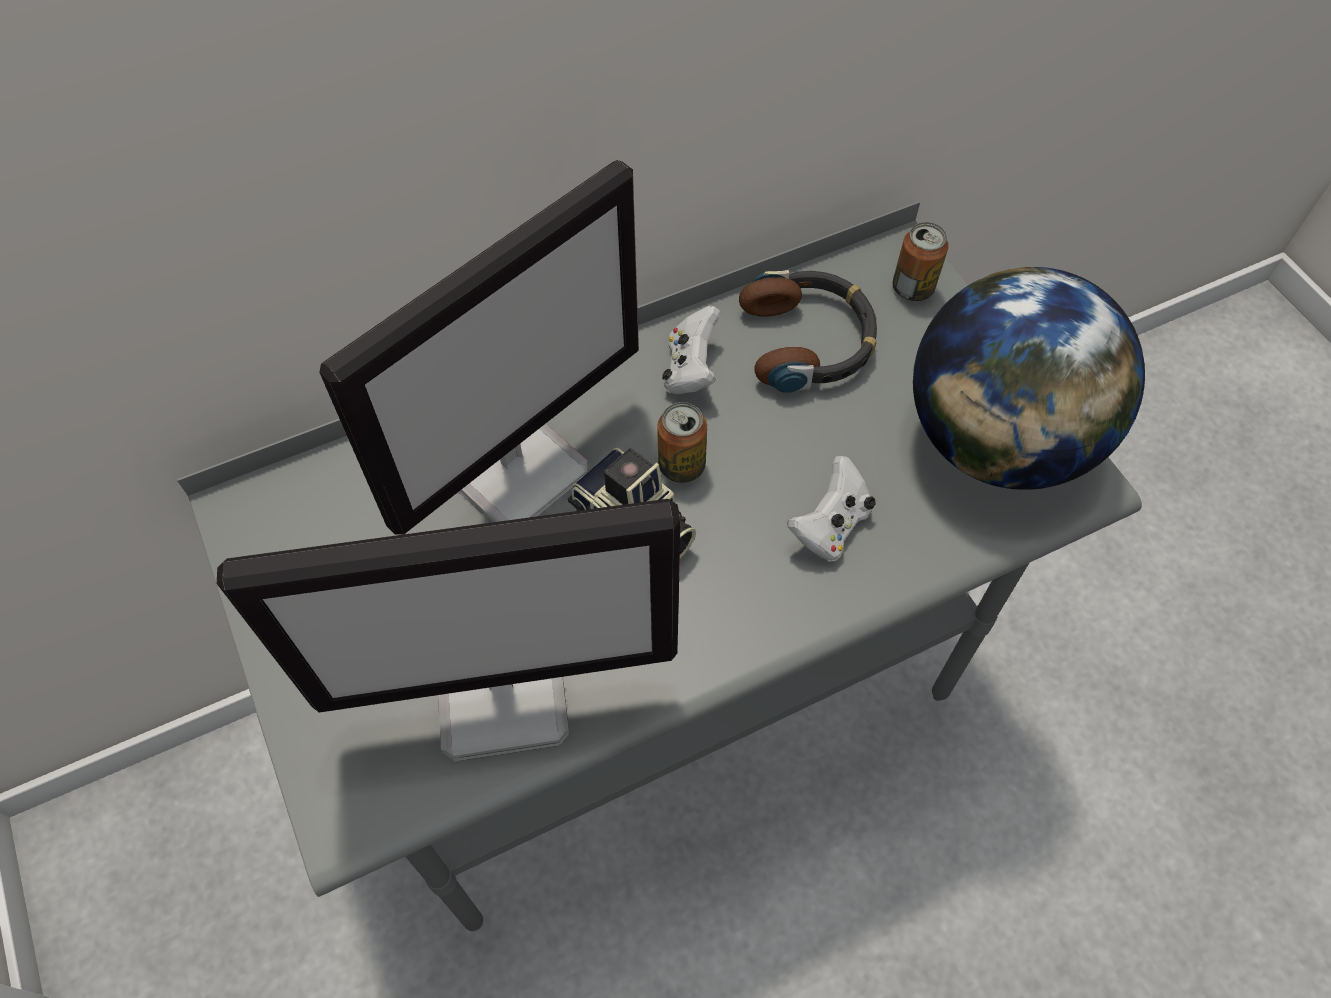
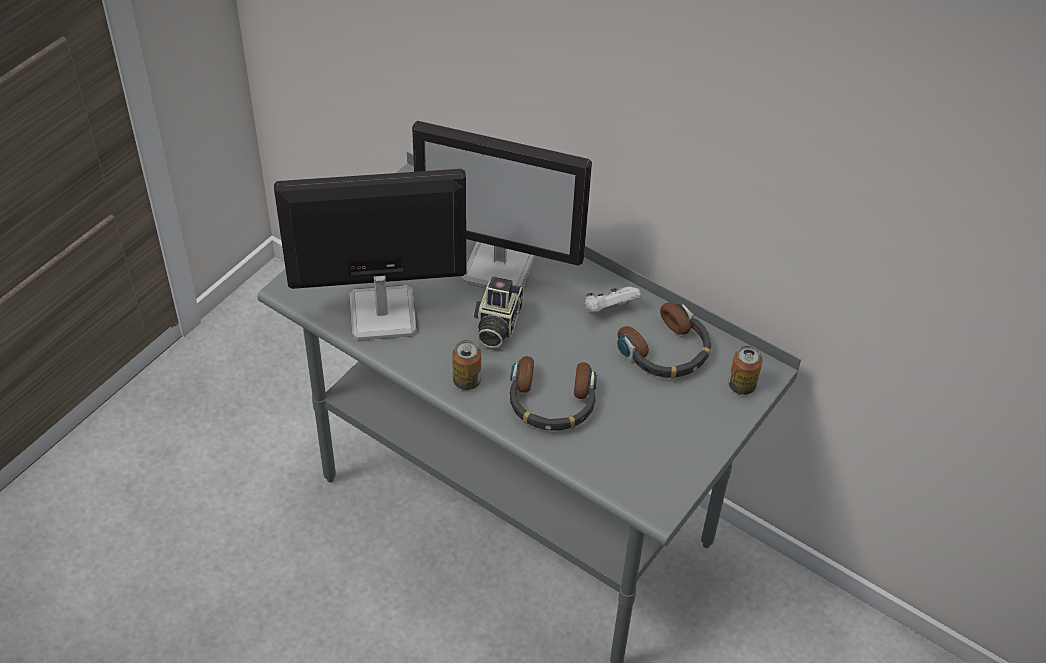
camera: 60 degrees right, 10 degrees down
(505, 692) = (381, 314): monitor -> monitor turned 120 degrees clockwise
(681, 465) = (546, 329): can -> can (467, 380)
(830, 526) = (551, 402): white game controller -> headphones
(997, 441) = (658, 458): globe -> none

